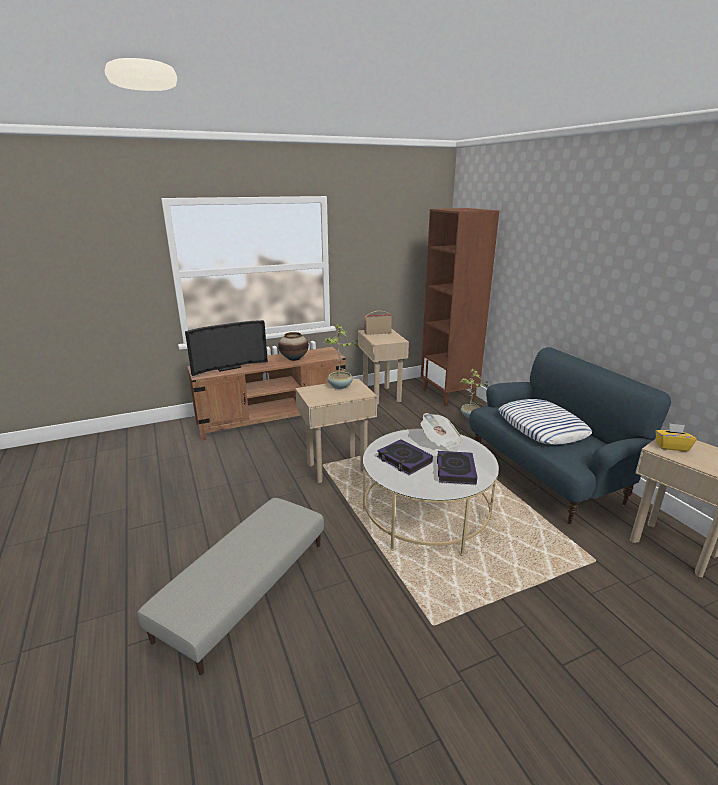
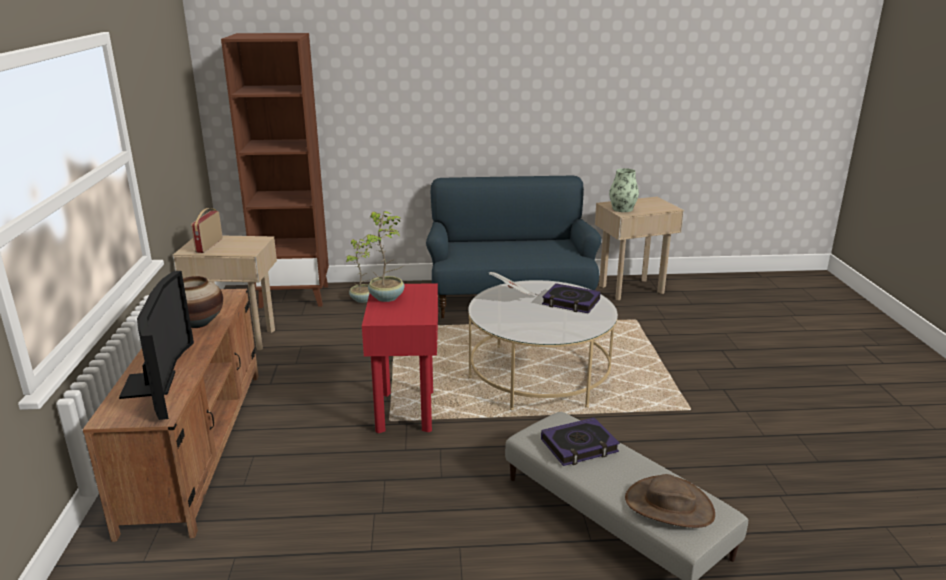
camera: 70 degrees left, 0 degrees up
(198, 586) = (669, 506): none -> brown hat
(337, 468) = (406, 411): beige side table -> red side table
(404, 460) = (536, 321): book -> book (579, 446)
(542, 427) = (507, 251): pillow -> none
(671, 446) = (622, 209): yellow tissue box -> vase

